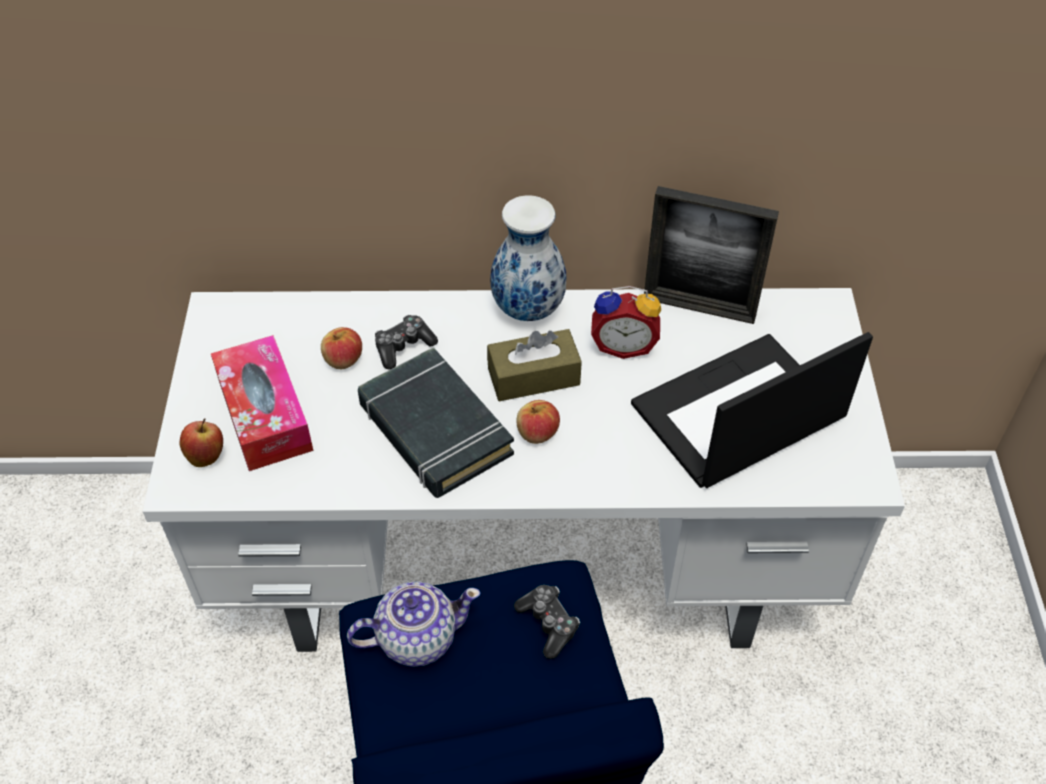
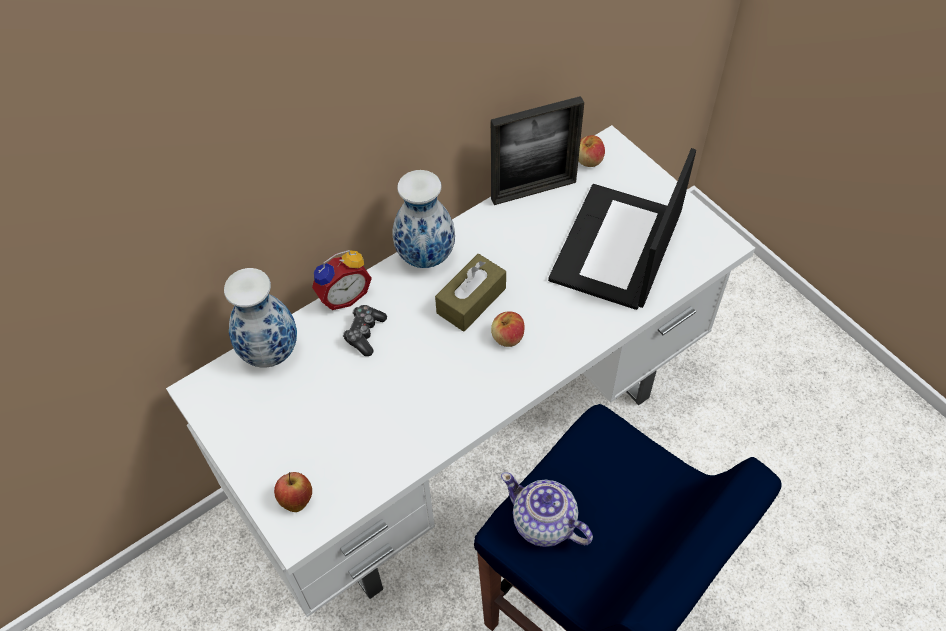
camera: 35 degrees left, 5 degrees up
(265, 414) = (311, 442): tissue box -> none
(304, 312) = (269, 351): none -> vase
(343, 360) = (330, 368): apple -> apple (589, 160)
(416, 637) = (544, 523): teapot -> teapot turned 90 degrees counterclockwise
(434, 429) = (439, 377): black book -> none
(548, 624) = (616, 457): game controller -> none
(623, 344) = (509, 244): alarm clock -> alarm clock (343, 295)

